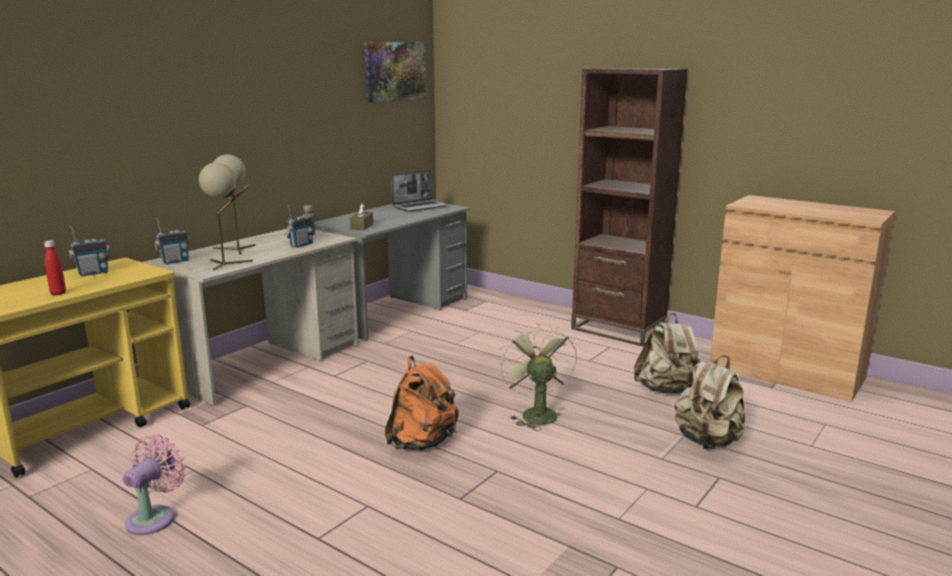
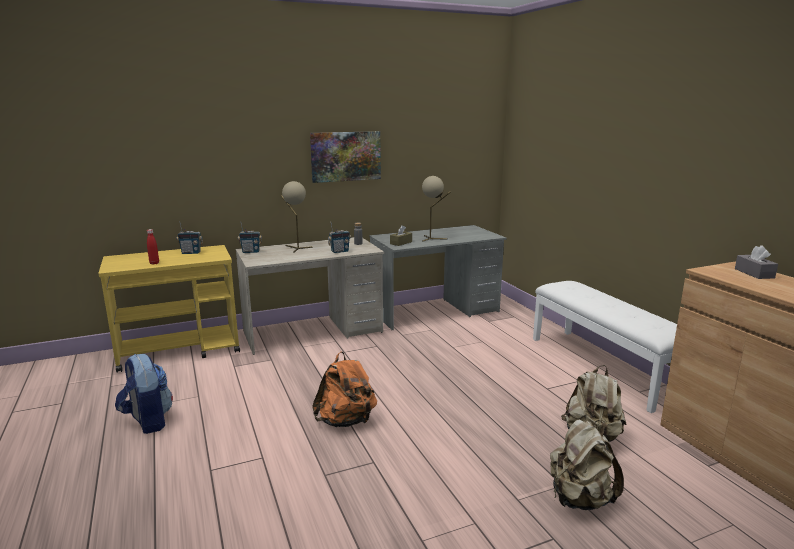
camera: 30 degrees right, 0 degrees up
(154, 517) = (147, 421): pink fan -> backpack
(227, 264) = (275, 258): beige table lamp -> beige table lamp (432, 239)
(394, 71) = (463, 123): picture -> picture (345, 156)
(420, 207) = (468, 232): laptop -> none
(536, 413) = (453, 423): green fan -> none
(618, 329) = (604, 366): brown bookcase -> white bench
(777, 202) = (754, 273): none -> grey tissue box

